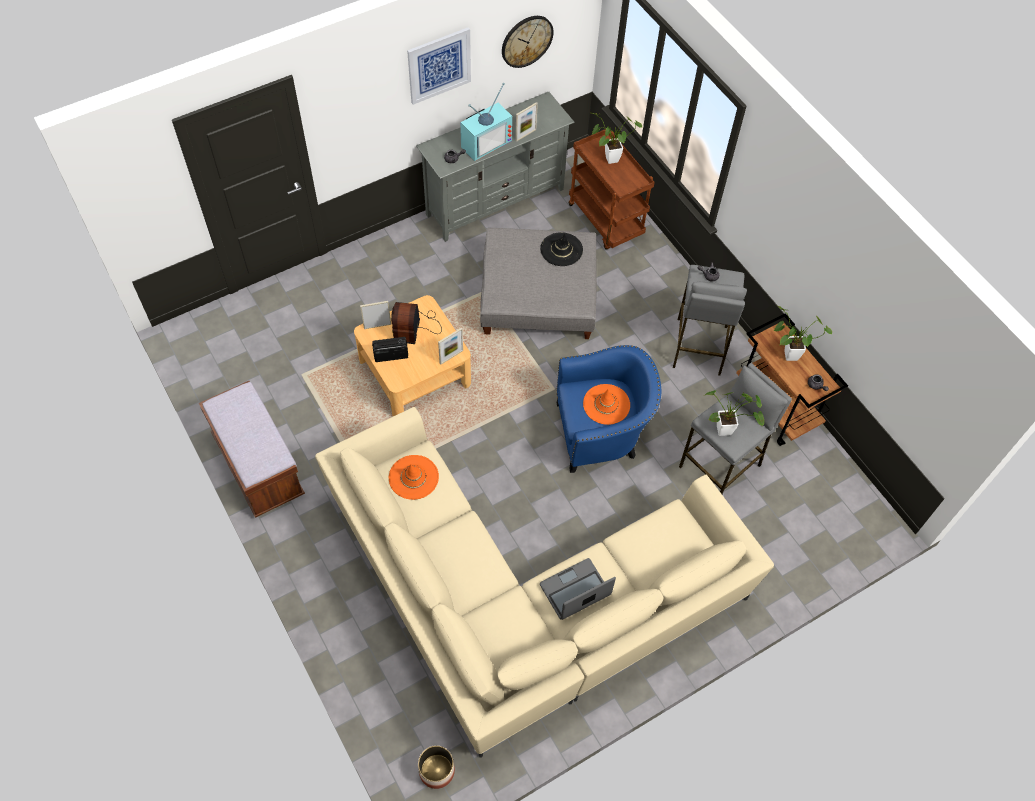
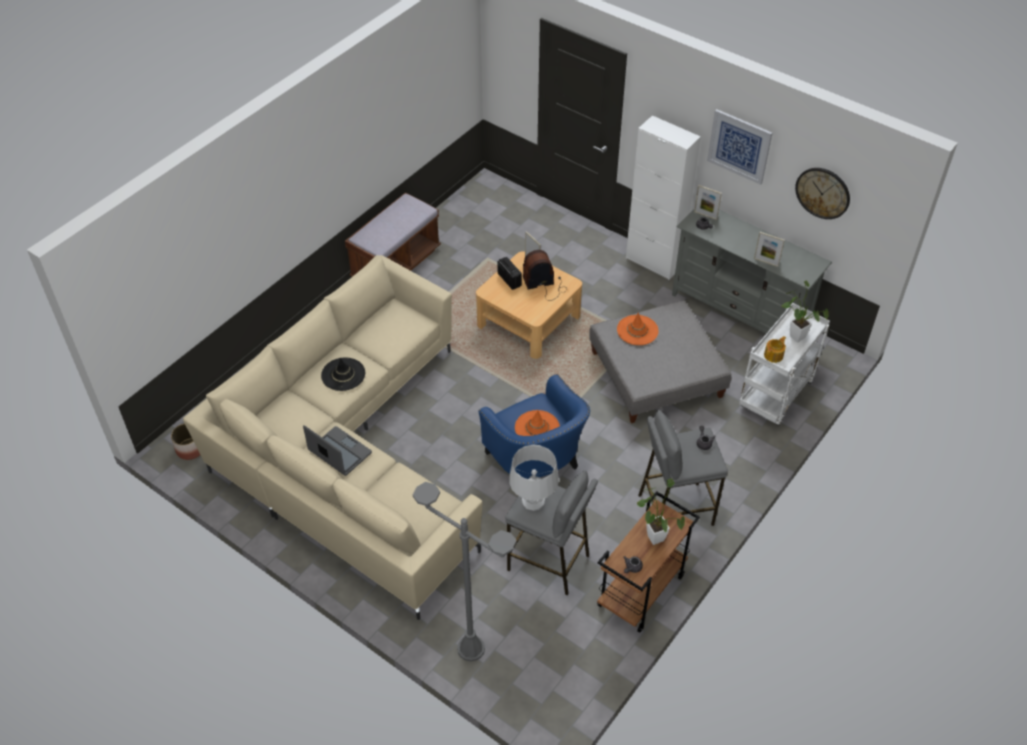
camera: 70 degrees right, 10 degrees down
(393, 237) = (653, 262): none -> white cabinet
(413, 477) = (397, 323): orange hat -> orange hat (637, 330)
(451, 357) = (529, 315): picture frame -> picture frame (705, 215)
(485, 142) = (737, 240): television -> none
(561, 249) = (692, 354): black hat -> black hat (343, 374)
(606, 221) = (776, 396): brown cart -> white cart
(625, 184) = (774, 355): none -> teapot
(727, 430) = (533, 501): potted plant -> grey table lamp
(792, 564) = (471, 649): none -> grey floor lamp

